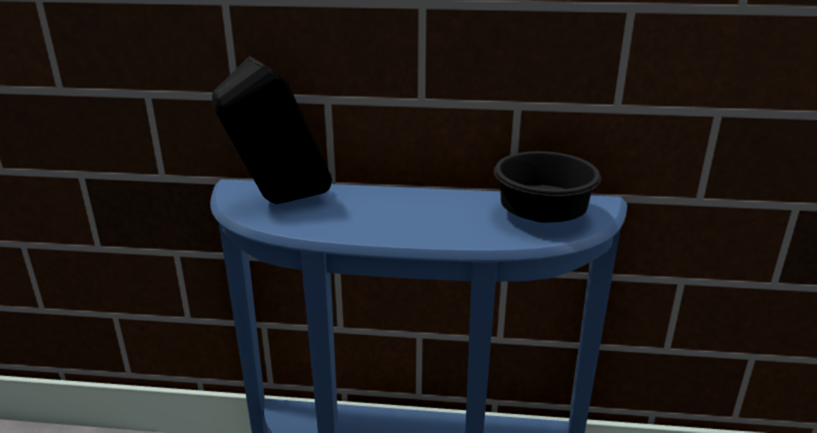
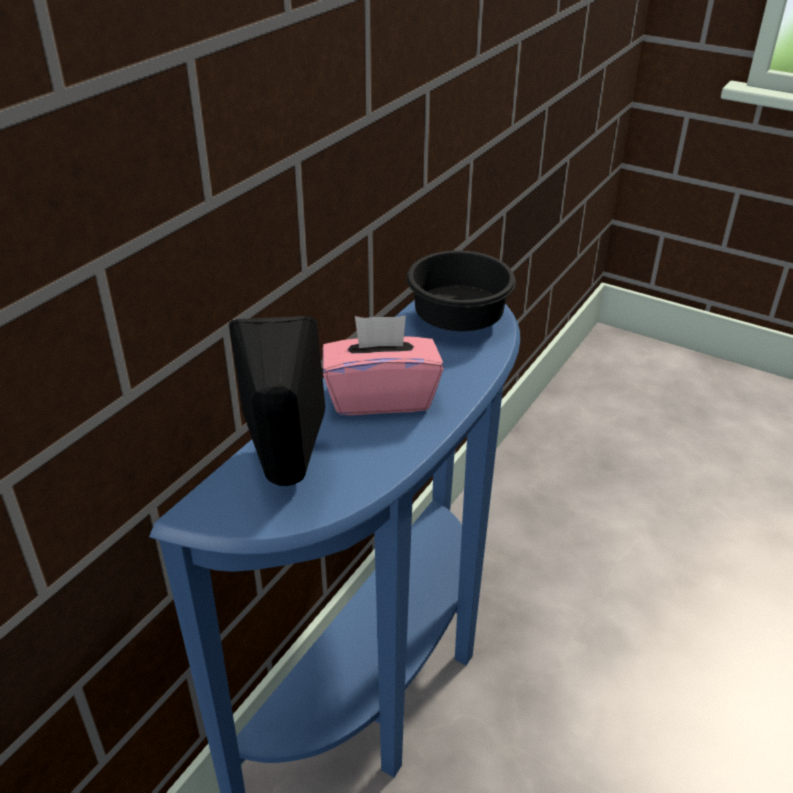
camera: 65 degrees left, 10 degrees up
(399, 210) = (381, 397): none -> pink tissue box

